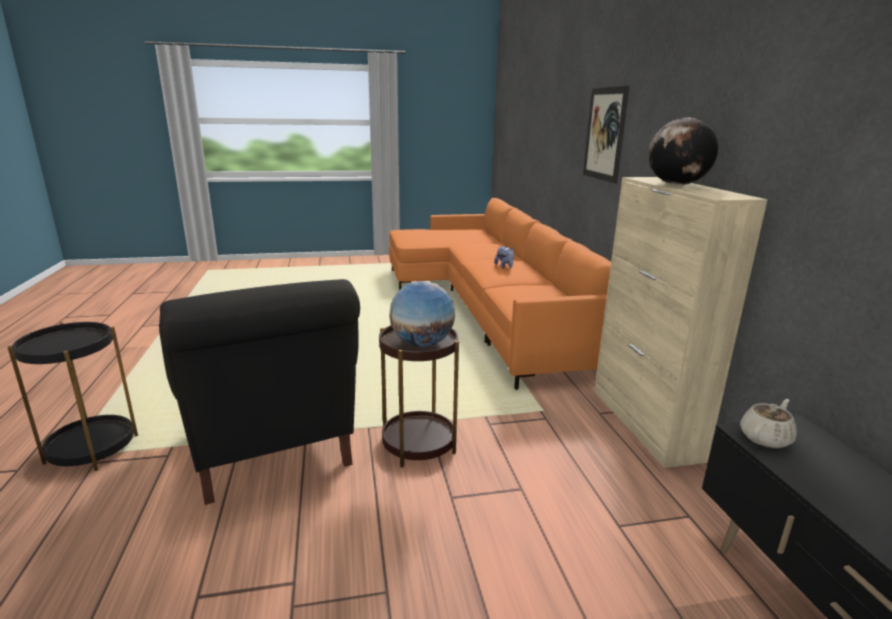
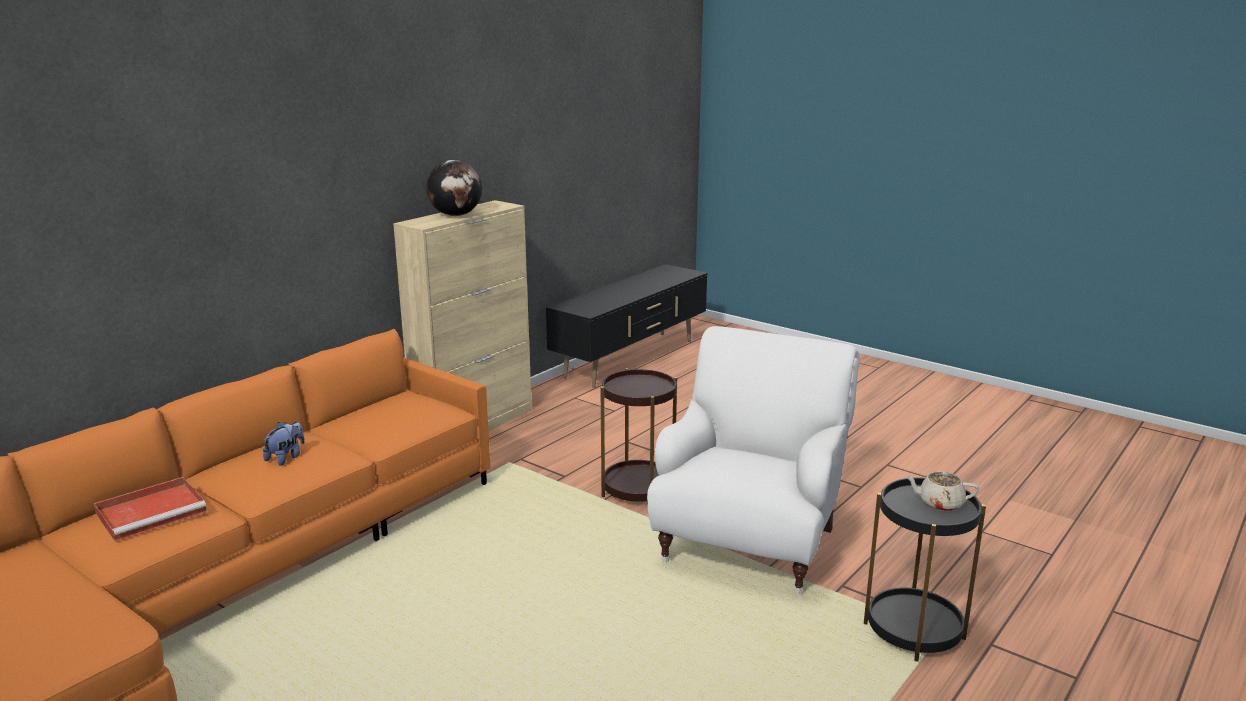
camera: 130 degrees left, 0 degrees up
(271, 449) = (750, 544): black armchair -> white armchair
(421, 344) = (642, 385): globe -> none
(487, 249) = (153, 511): none -> red tray
(604, 134) = (256, 213): picture -> none
(765, 438) = (587, 310): beige teapot -> beige teapot (939, 503)

